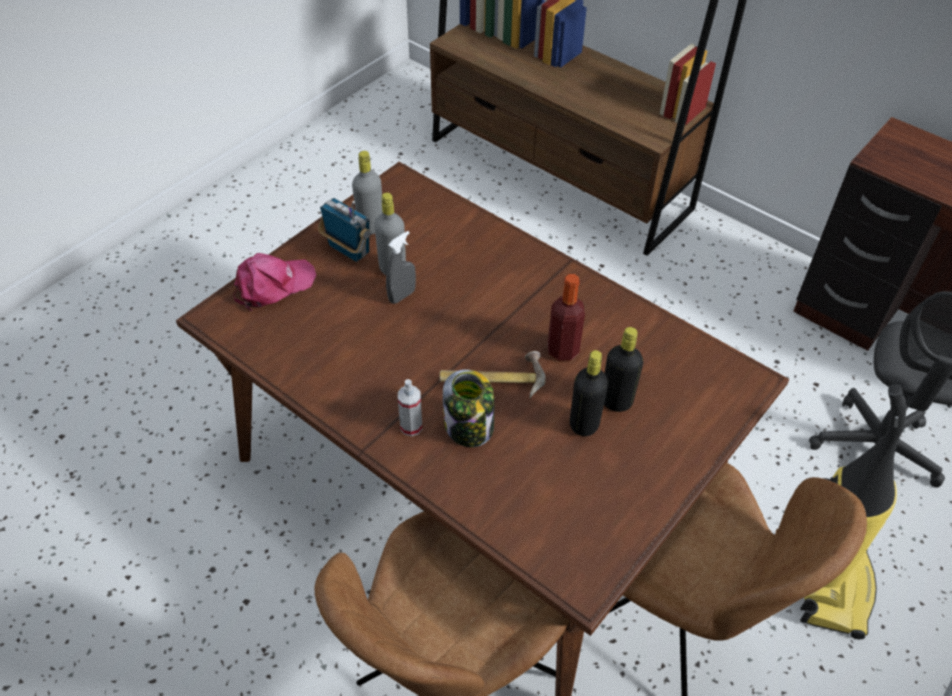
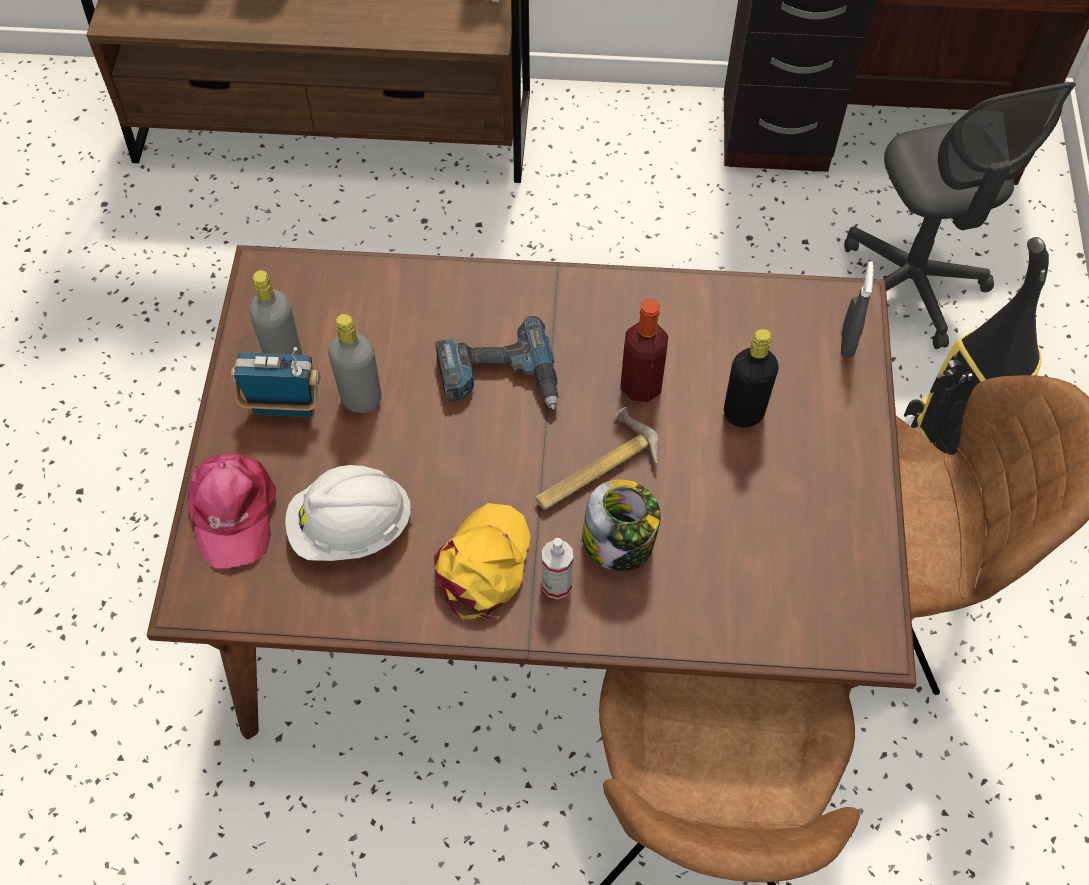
camera: 35 degrees left, 10 degrees up
(273, 285) = (232, 511): pink cap -> pink cap turned 150 degrees clockwise
(325, 329) = (351, 528): none -> white hard hat
(379, 391) = (483, 565): none -> yellow cap
(402, 296) = (404, 428): grey spray bottle -> grey spray bottle (847, 342)
(480, 299) = (499, 378): none -> power drill
(584, 424) = (733, 462): black bottle -> none

